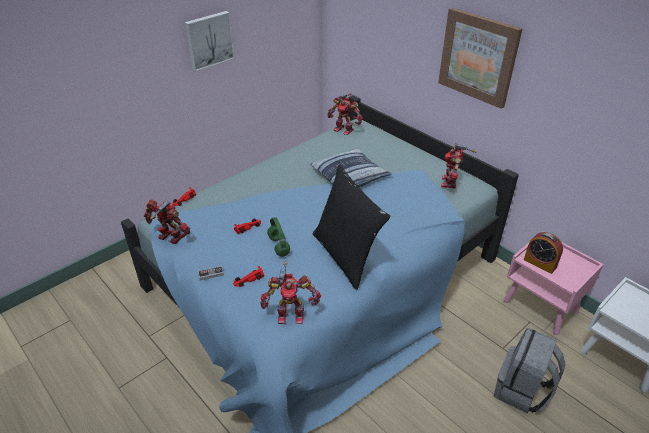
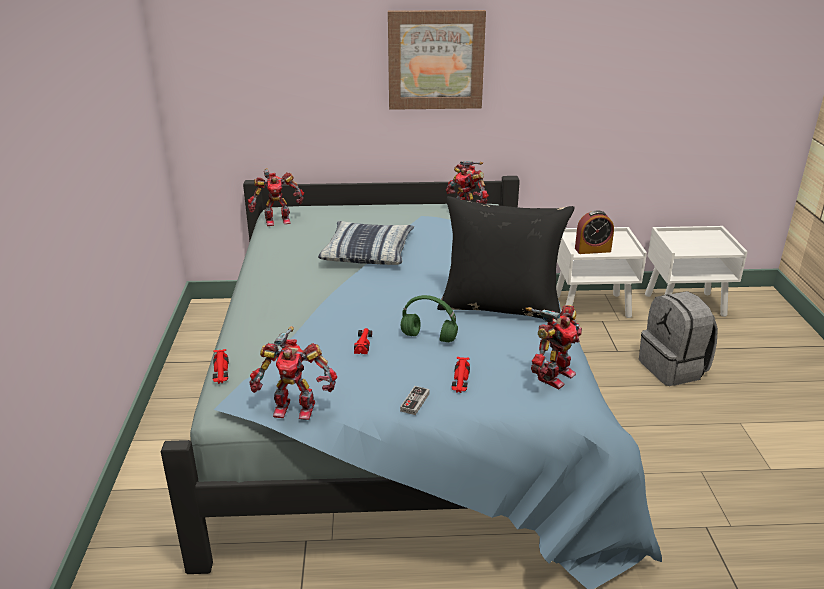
camera: 50 degrees left, 10 degrees down
(170, 238) = (295, 407): toy robot -> toy robot turned 150 degrees counterclockwise
(209, 40) = (90, 130): picture -> none
(541, 307) = (592, 306): pink nightstand -> white nightstand

